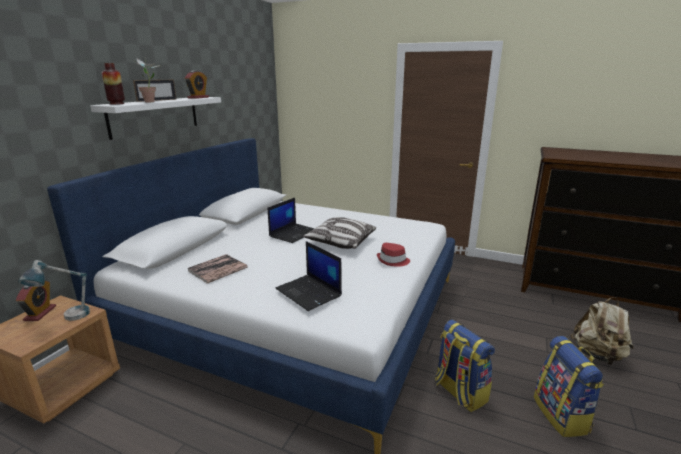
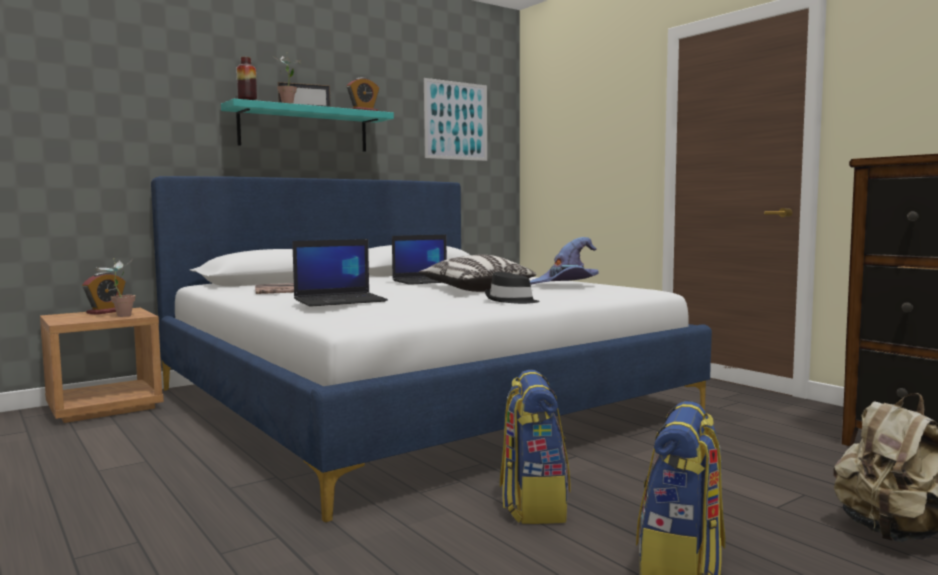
camera: 30 degrees right, 15 degrees down
(66, 319) = (118, 316): table lamp -> potted plant
(155, 116) = (304, 129): white shelf -> turquoise shelf
(245, 91) = (456, 120): none -> picture
(309, 292) = (340, 300): laptop -> laptop turned 105 degrees counterclockwise
(380, 226) = (565, 285): none -> purple hat
(393, 261) = (511, 301): red hat -> black hat

